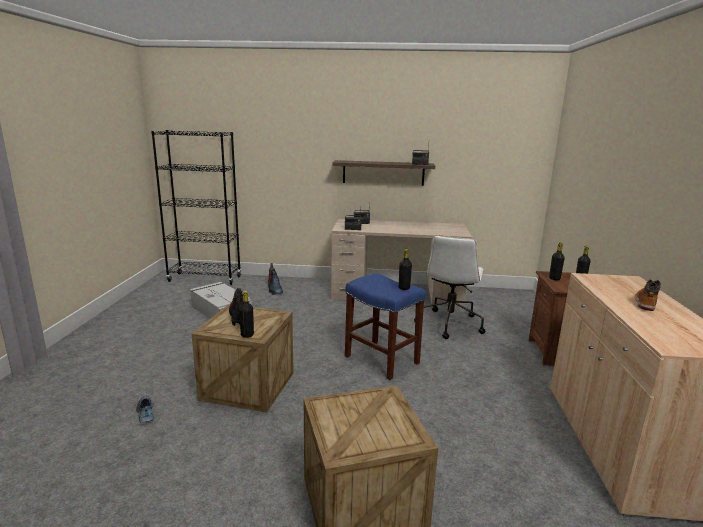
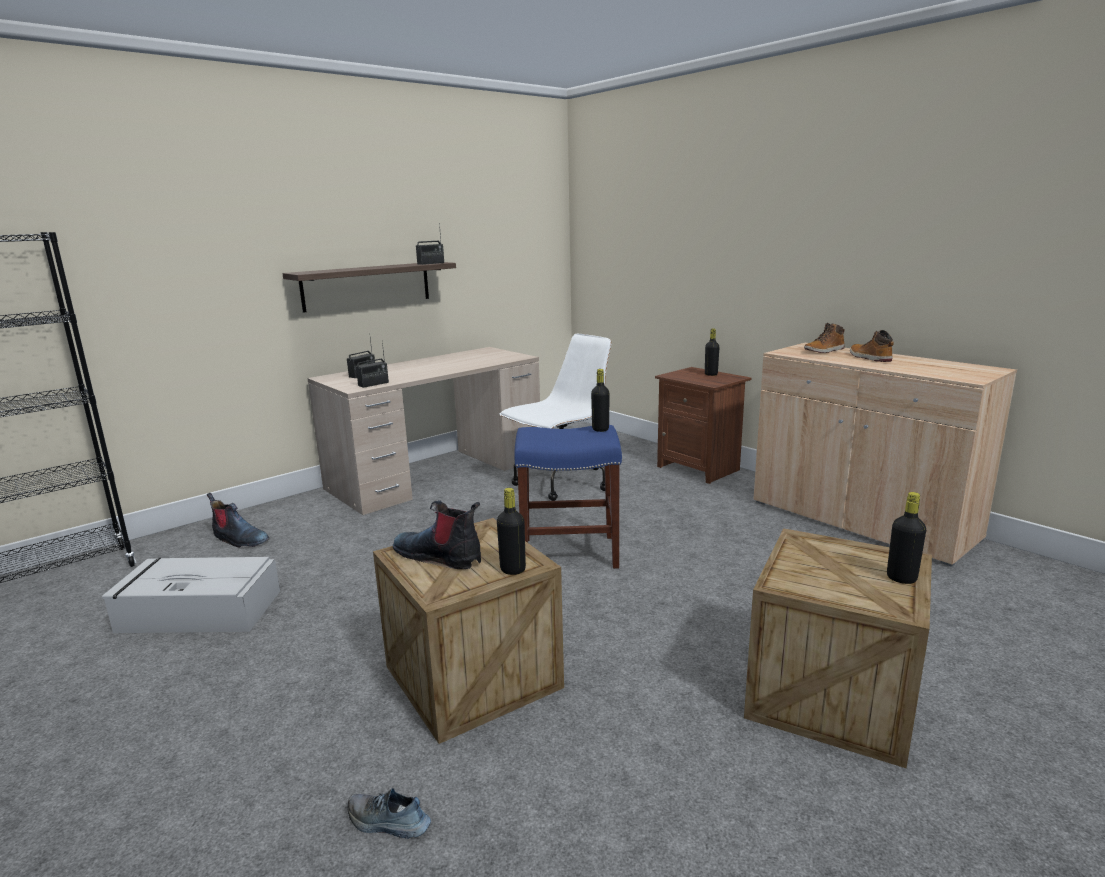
camera: 45 degrees left, 0 degrees up
(449, 323) = (561, 482): white office chair -> white office chair turned 105 degrees counterclockwise
(554, 278) = (686, 377): black bottle -> black bottle (901, 578)
(627, 286) = (824, 351): none -> boot

